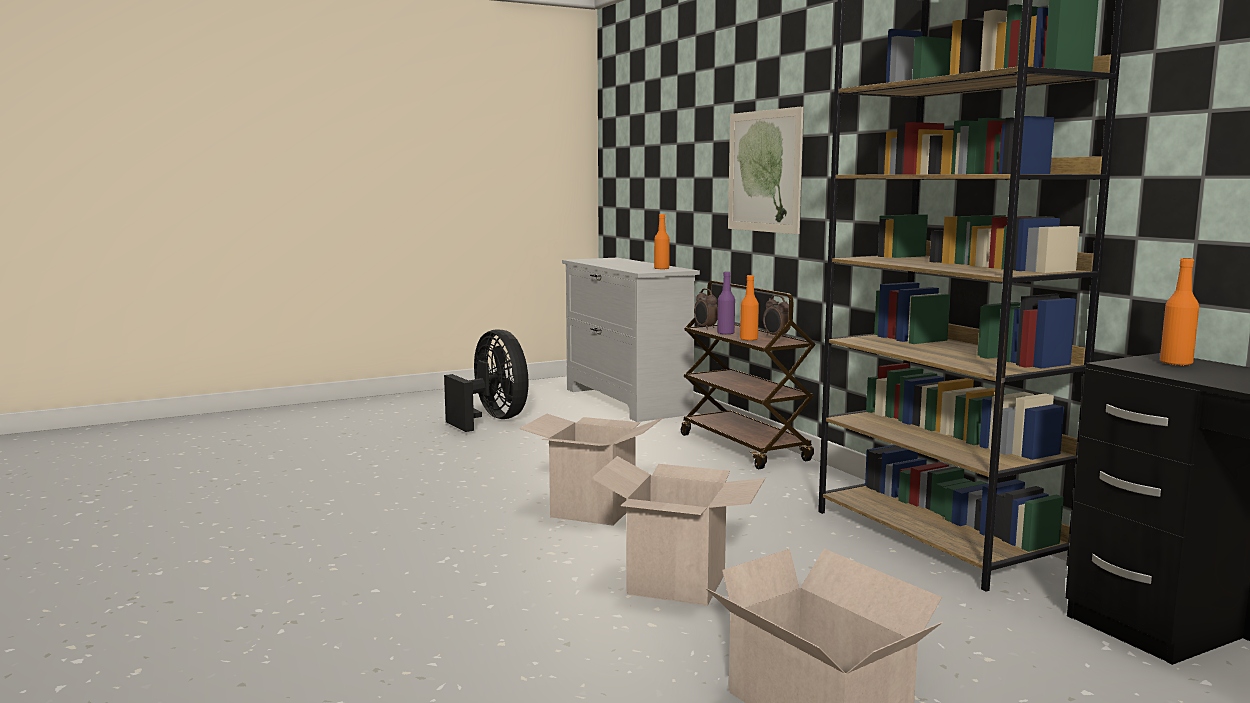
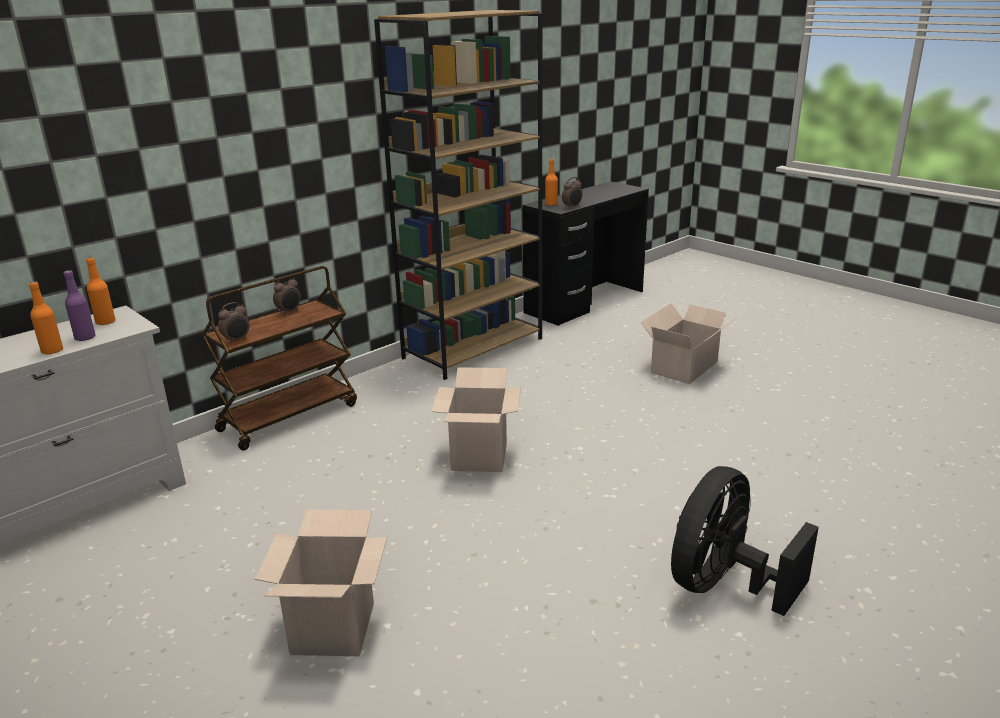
camera: 105 degrees left, 15 degrees up
(492, 420) = (162, 594): black fan -> black fan (724, 584)
(677, 584) = (588, 409): cardboard box -> cardboard box (333, 628)
(725, 333) = (272, 329): purple bottle -> purple bottle (85, 338)
(748, 339) = (305, 319): orange bottle -> orange bottle (52, 351)
(764, 171) = (209, 173): picture -> none
(1153, 370) = (572, 207): none -> alarm clock

